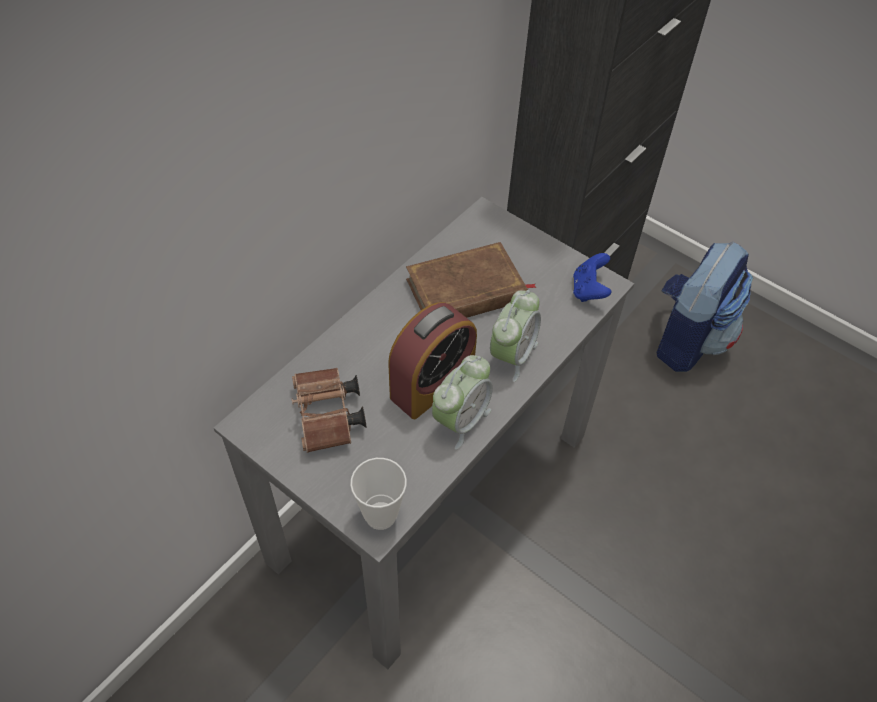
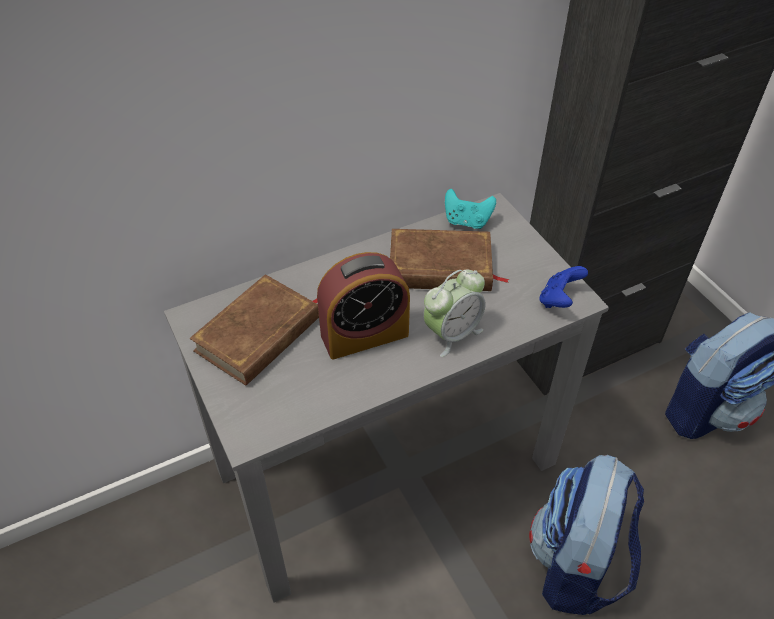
camera: 25 degrees right, 5 degrees down
(328, 419) = (259, 334): brown binoculars -> brown book
(380, 515) = (256, 429): cup -> none
(460, 420) = (372, 374): alarm clock -> none
(466, 236) = (467, 221): none -> turquoise game controller
(641, 522) = (576, 565): none -> backpack

